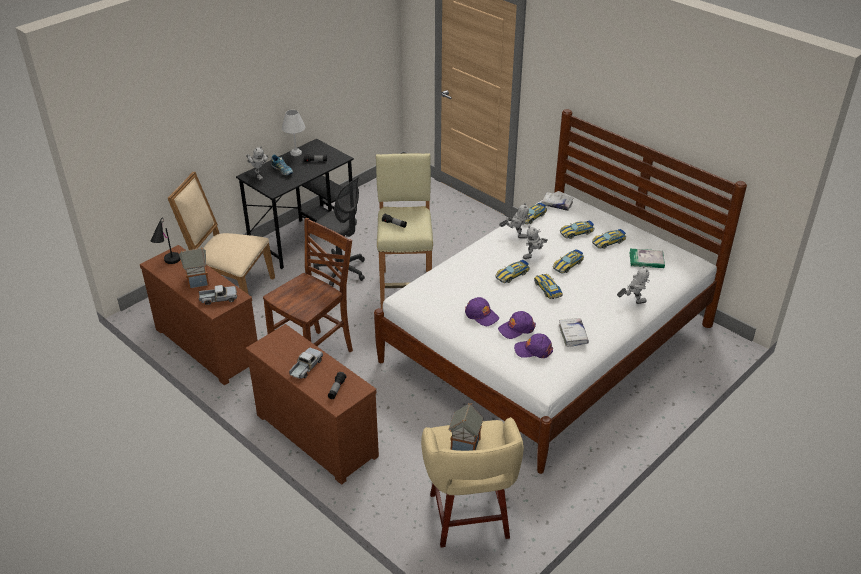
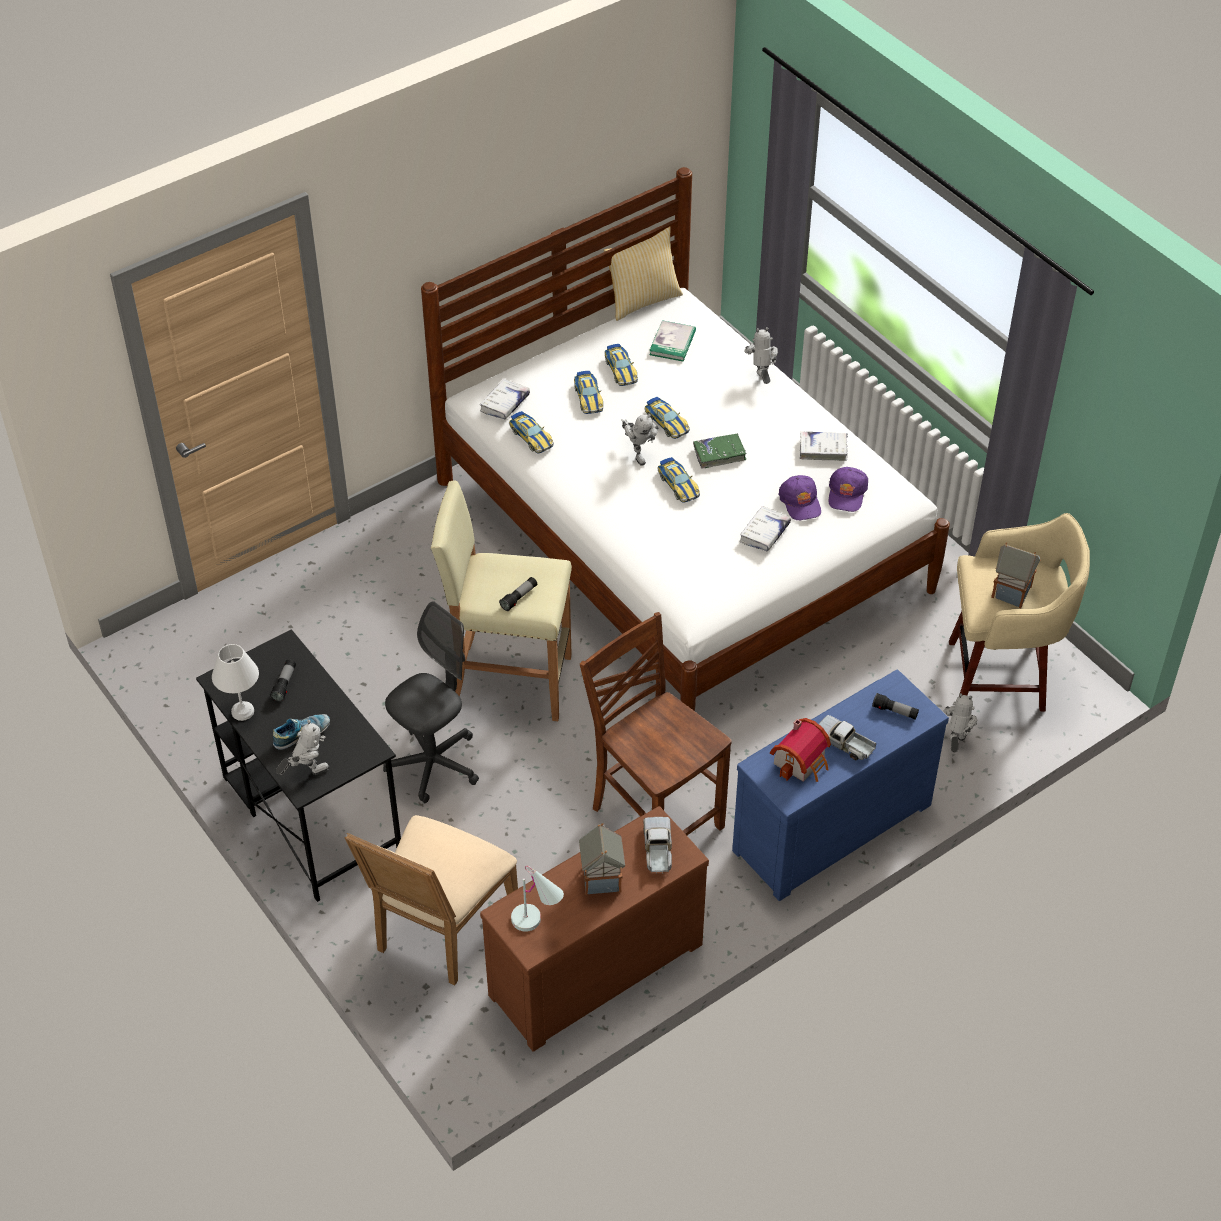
camera: 80 degrees left, 10 degrees up
(168, 263) = (538, 924): black table lamp -> white table lamp
(288, 350) = (802, 762): none -> toy house
(319, 433) = (828, 824): brown dresser -> blue dresser
(481, 315) = (764, 533): purple cap -> white book
(515, 235) = (578, 464): toy robot -> toy robot (955, 743)
(547, 289) = (719, 454): toy car -> green book
(685, 246) = (642, 300): none -> pillow

